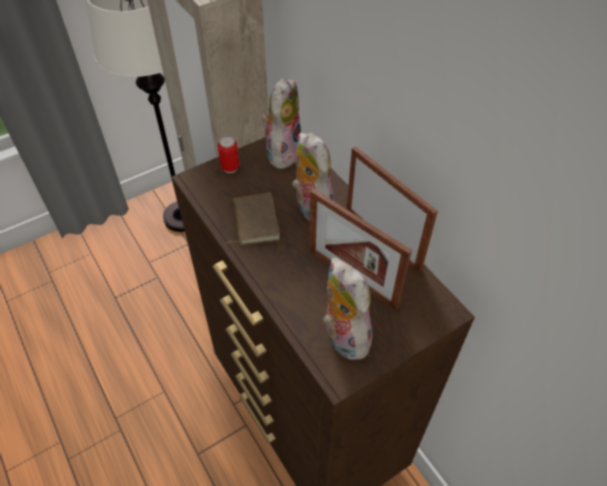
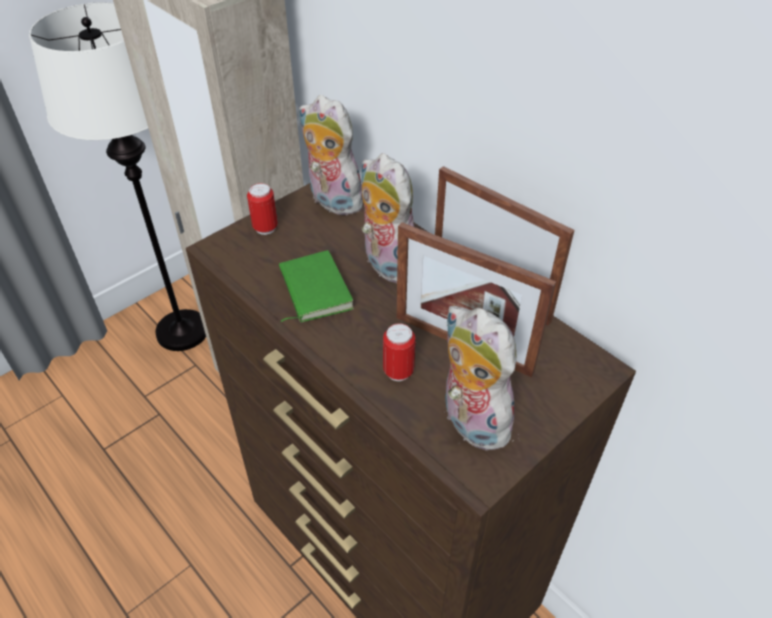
camera: 10 degrees left, 5 degrees down
(254, 221) = (312, 290): brown book -> green book
(282, 152) = (331, 201): plush toy -> plush toy turned 60 degrees counterclockwise
(301, 292) = (398, 371): none -> can

